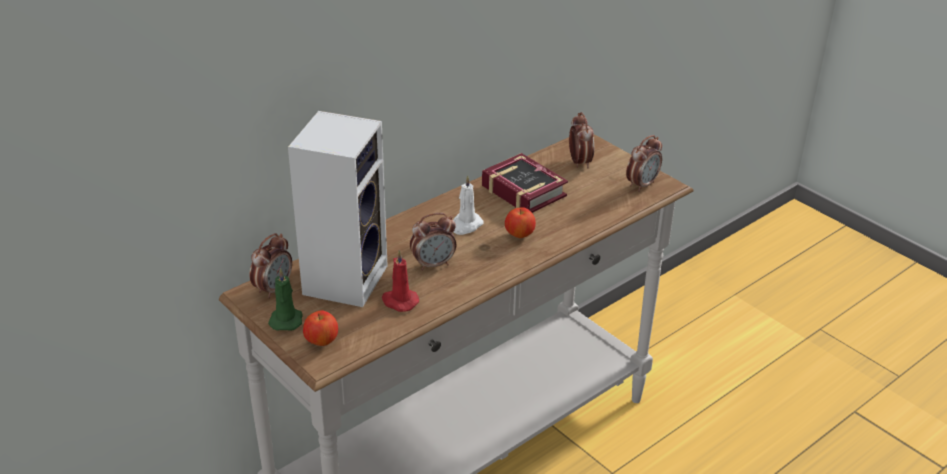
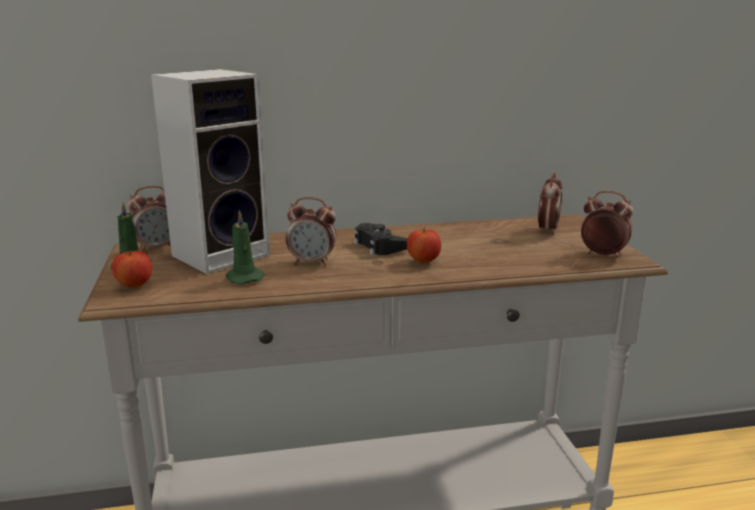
camera: 30 degrees right, 15 degrees down
(399, 301) = (243, 277): red candle -> green candle
(466, 225) = (379, 246): white candle -> black game controller
(523, 189) = (467, 235): book -> none
(642, 185) = (602, 255): alarm clock -> alarm clock turned 135 degrees counterclockwise

